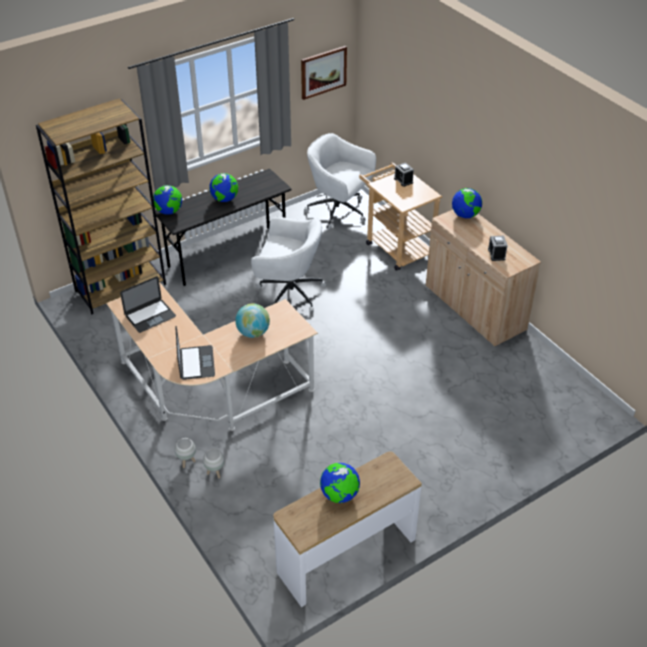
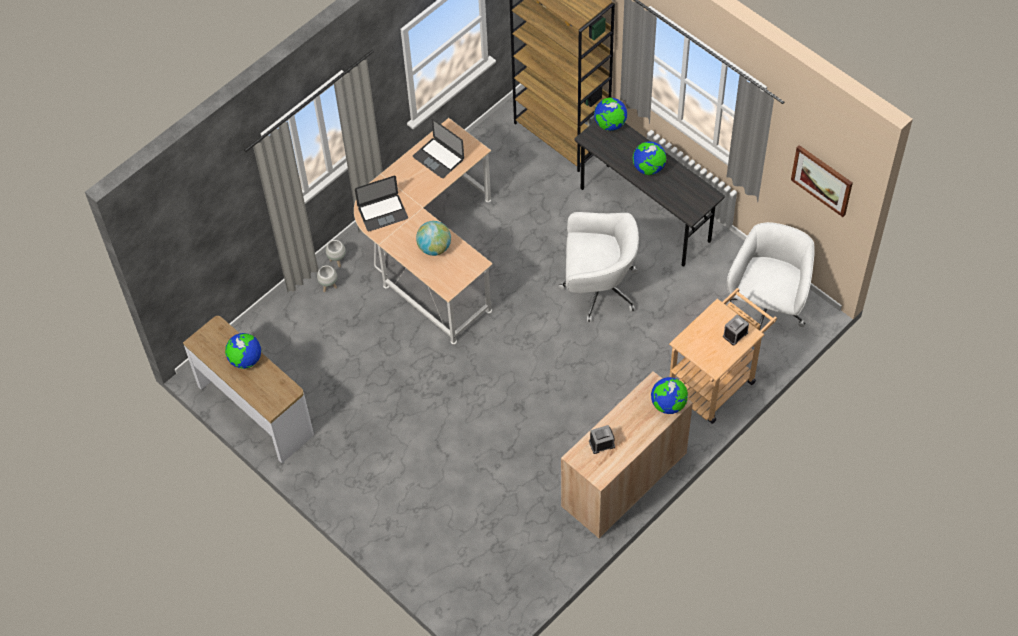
camera: 80 degrees right, 15 degrees up
(289, 292) = (598, 288): white office chair -> white office chair turned 90 degrees counterclockwise

